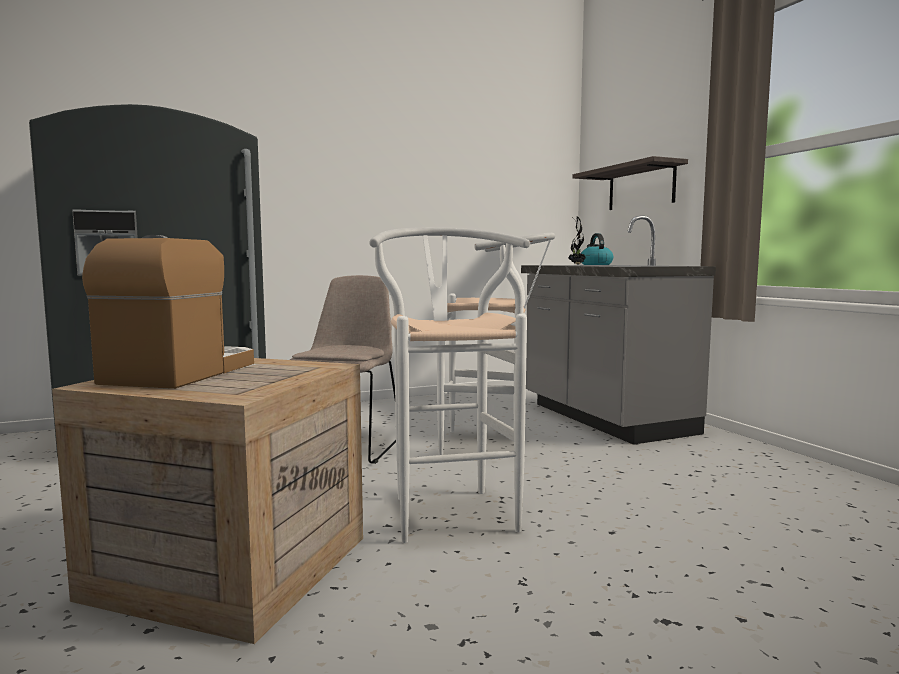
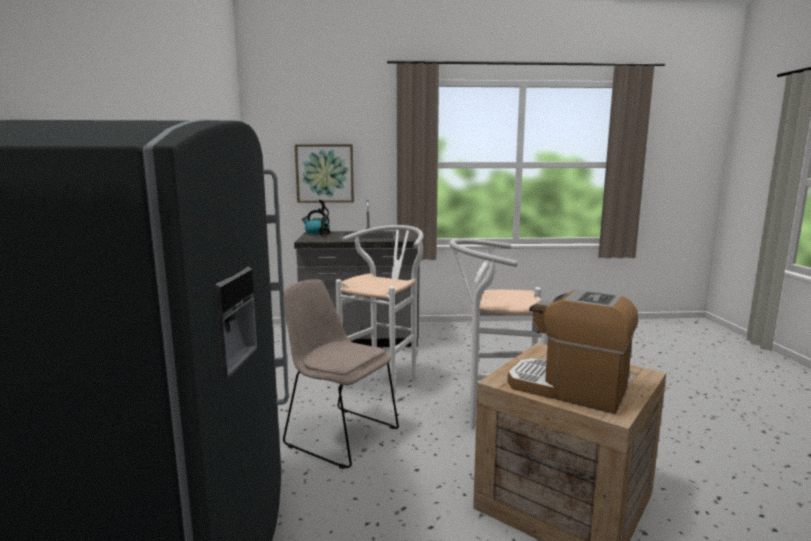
camera: 70 degrees left, 5 degrees up
(641, 187) = (325, 173): shelf -> picture

